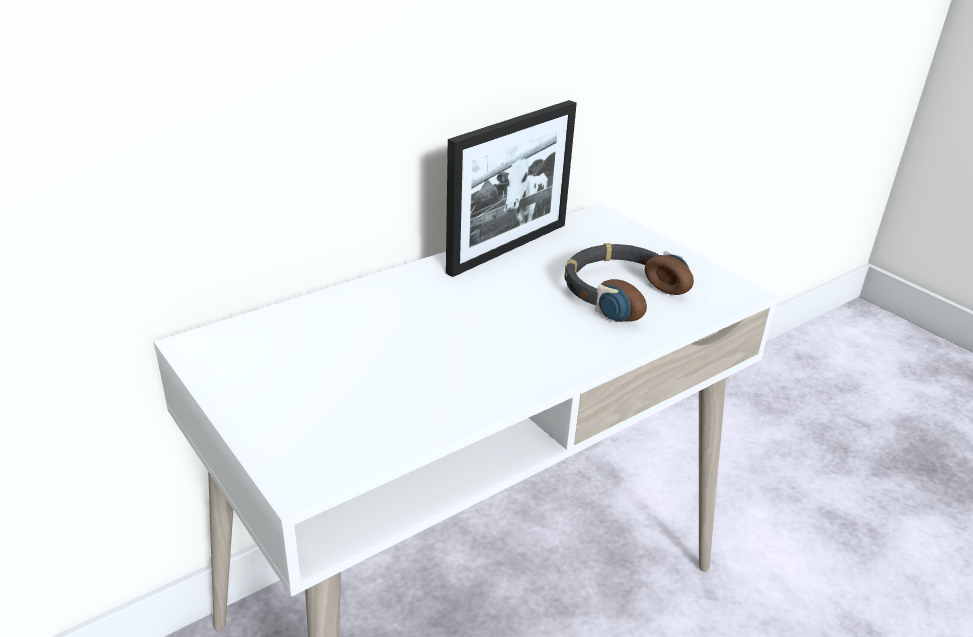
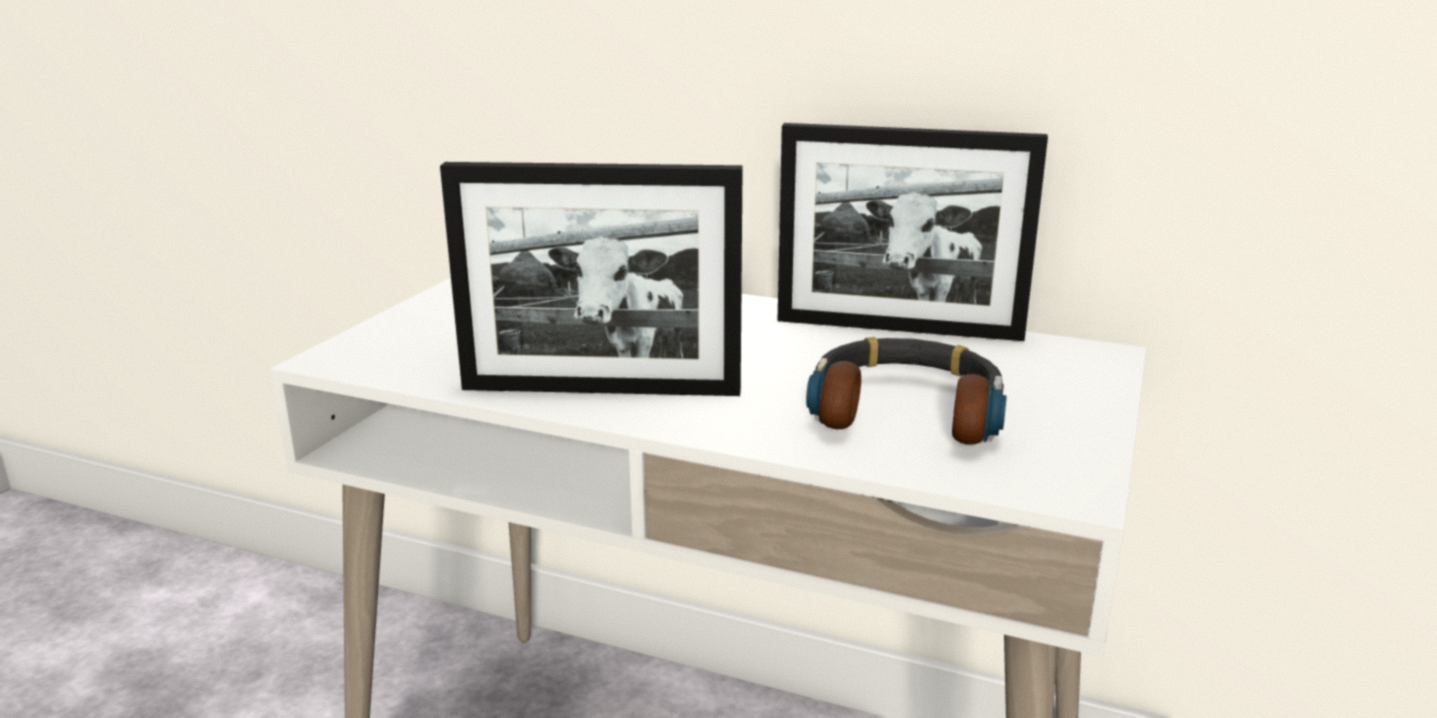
camera: 60 degrees right, 10 degrees down
(497, 375) = (601, 389): none -> picture frame

